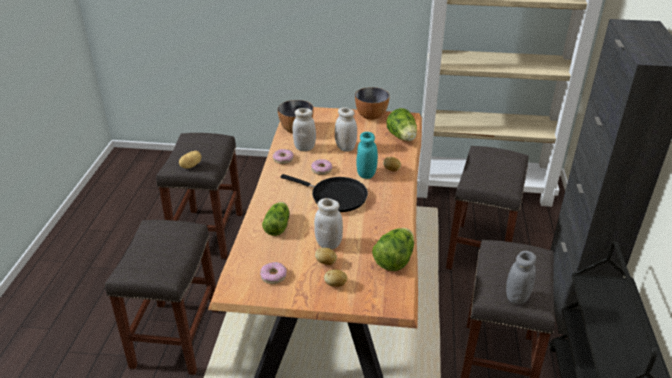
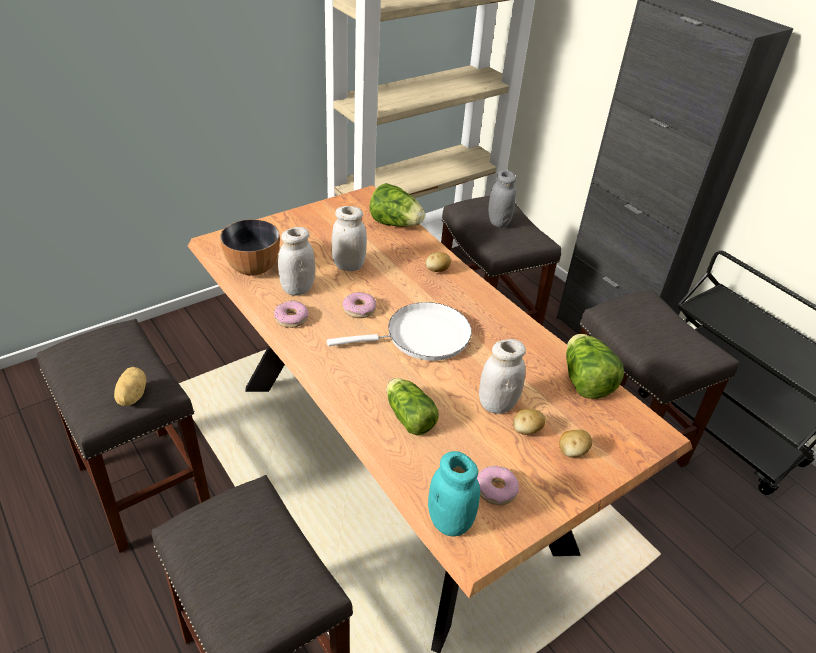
camera: 45 degrees left, 5 degrees up
(335, 196) = (422, 337): black frying pan -> white frying pan
(366, 174) = (417, 289): turquoise jar -> turquoise jar (449, 522)
(371, 116) = (324, 210): bowl -> none
(516, 297) = (694, 356): grey jar -> grey jar (498, 222)

